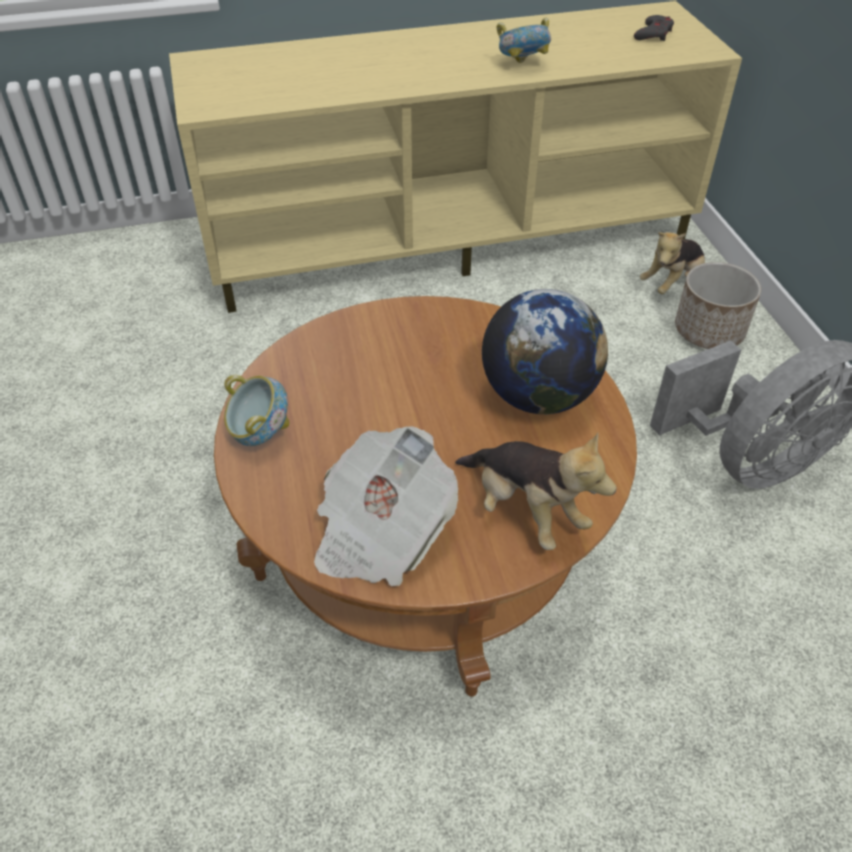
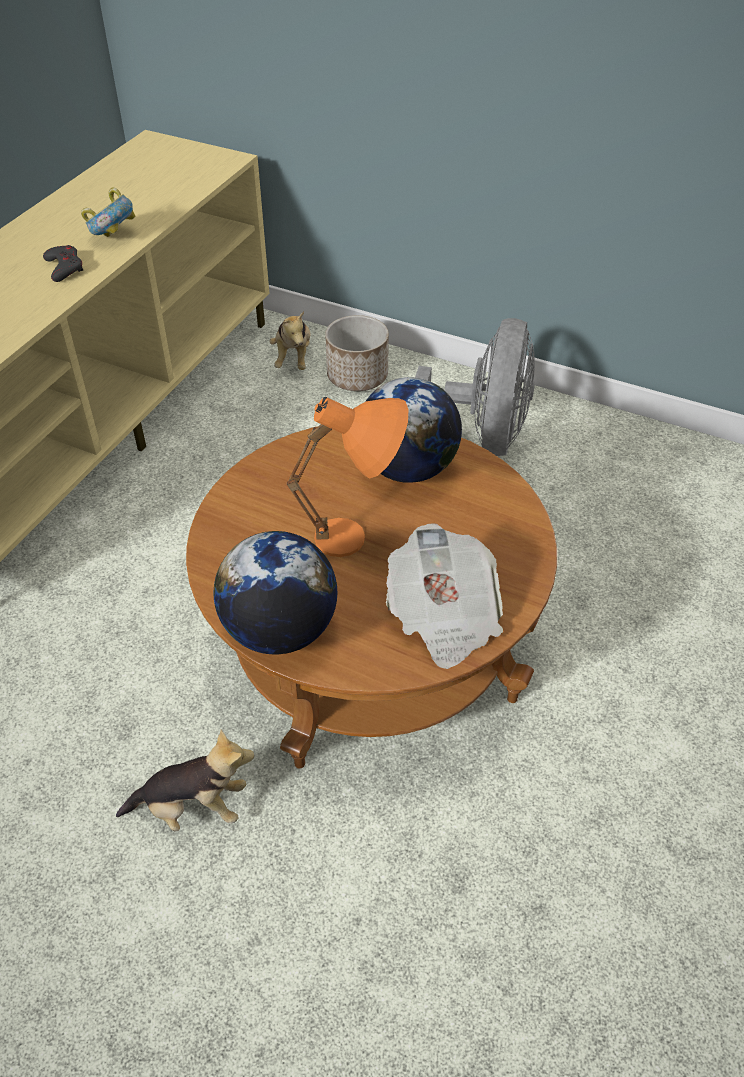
camera: 50 degrees left, 0 degrees up
(260, 434) = (279, 630): bowl -> globe
(413, 418) = (359, 540): none -> orange table lamp
(525, 511) = (497, 537): plush toy -> plush toy (193, 808)
(653, 34) = (171, 164): grey game controller -> grey game controller (64, 267)

